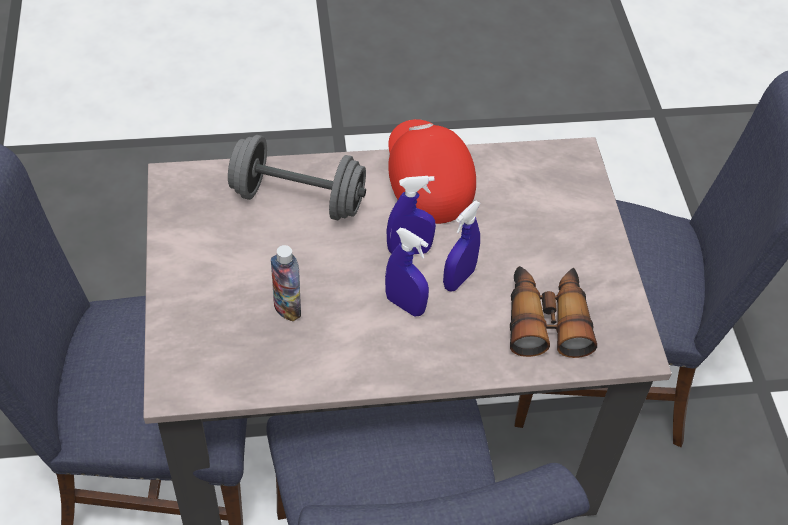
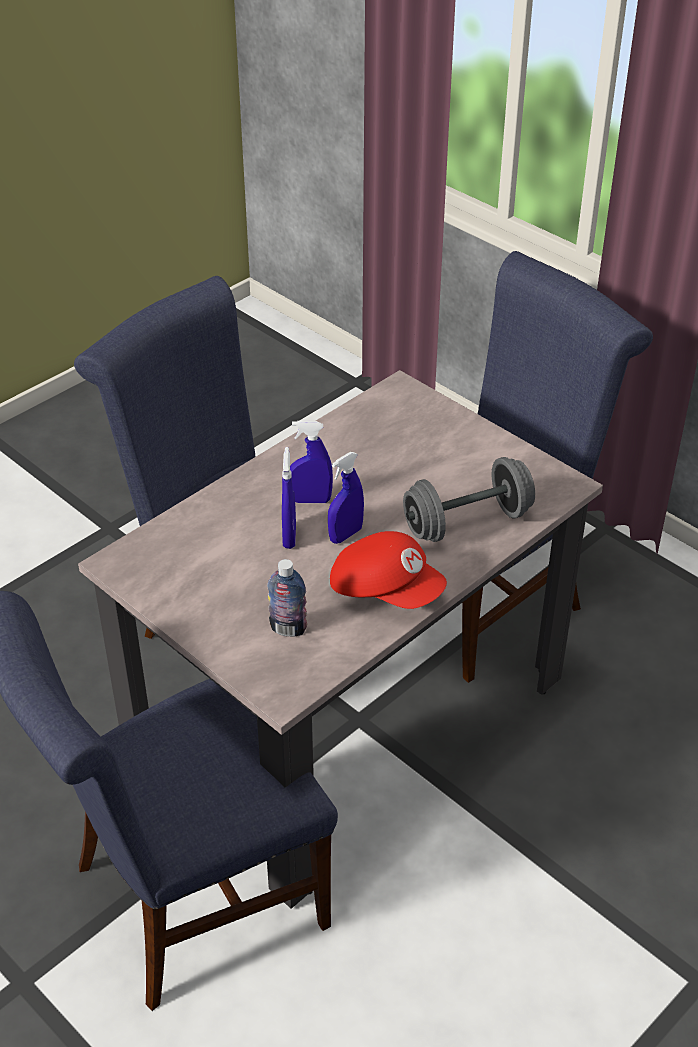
camera: 145 degrees right, 10 degrees down
(287, 308) = (386, 456): bottle -> bottle (288, 629)
(546, 318) = (200, 547): binoculars -> none

